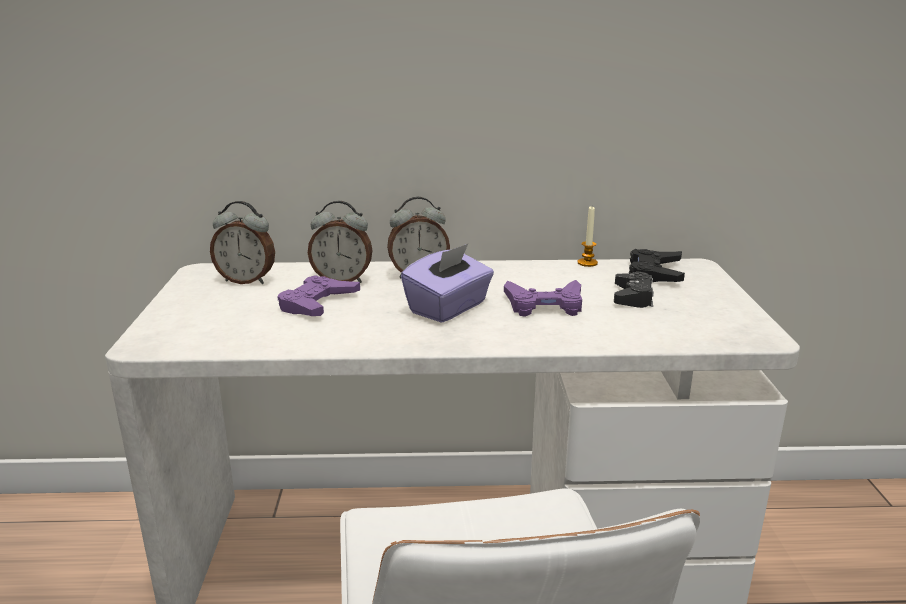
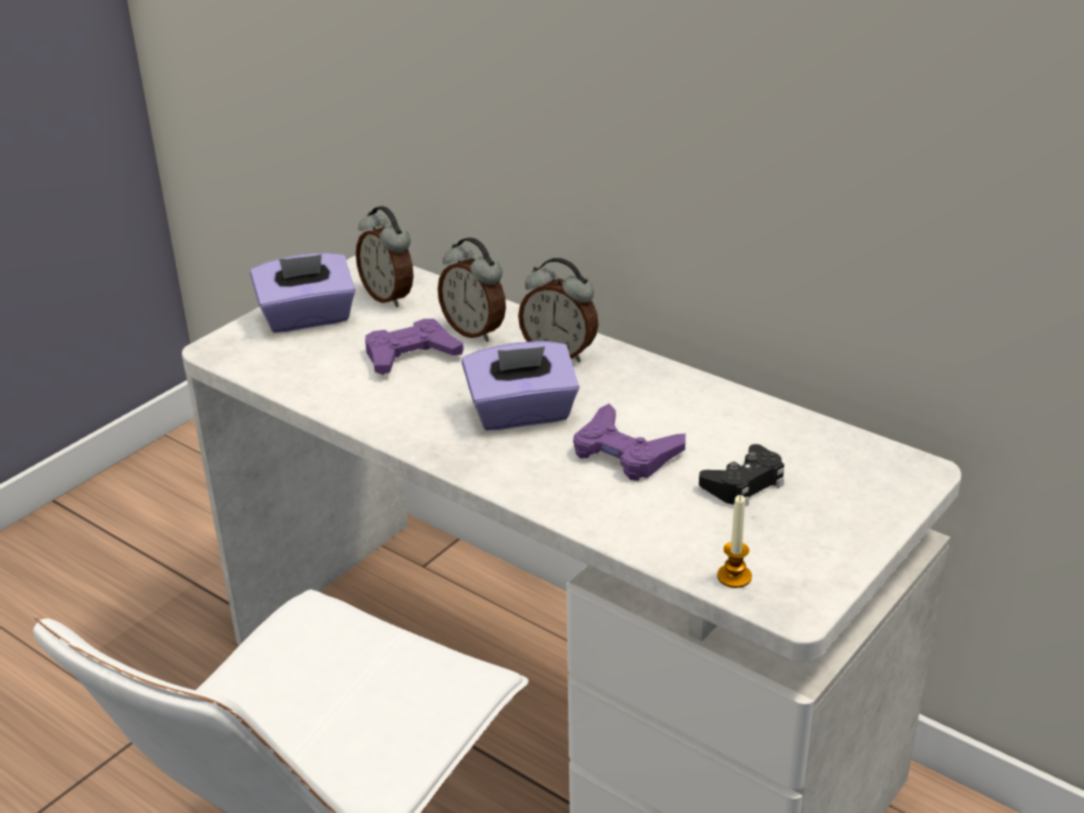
camera: 40 degrees right, 10 degrees up
(198, 307) = (307, 318): none -> purple tissue box
(587, 263) = (780, 410): candle -> candle (734, 576)
(654, 272) = (839, 459): black game controller -> none

